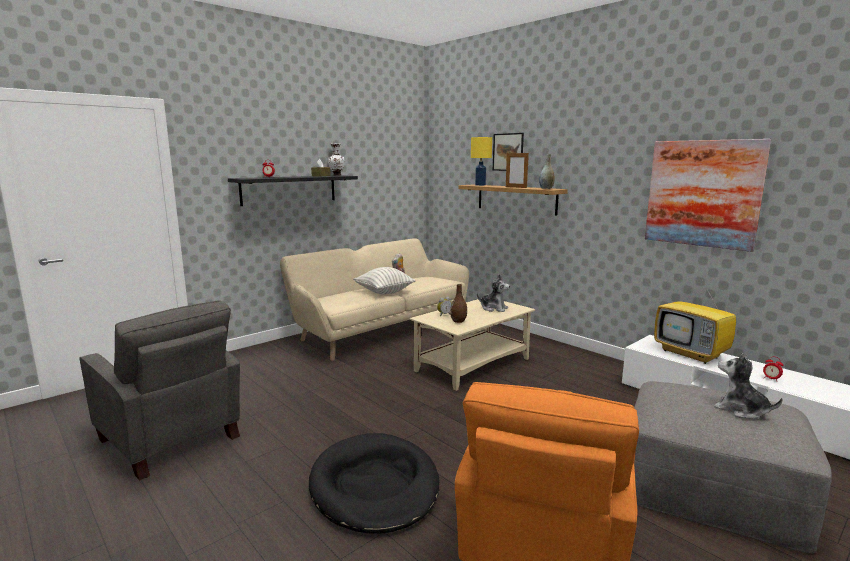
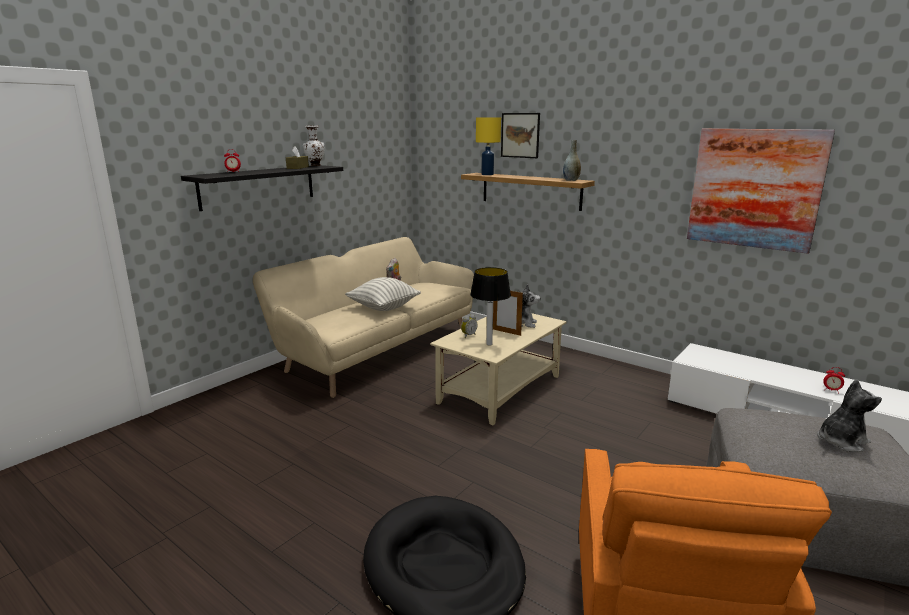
camera: 10 degrees left, 5 degrees up
(170, 439) = (160, 531): grey armchair -> none
(458, 321) = (489, 344): brown vase -> table lamp
(516, 187) = (534, 178): picture frame -> picture frame (506, 332)
(692, 354) = (743, 365): television -> none
(741, 410) = (841, 441): plush toy -> plush toy turned 120 degrees clockwise

